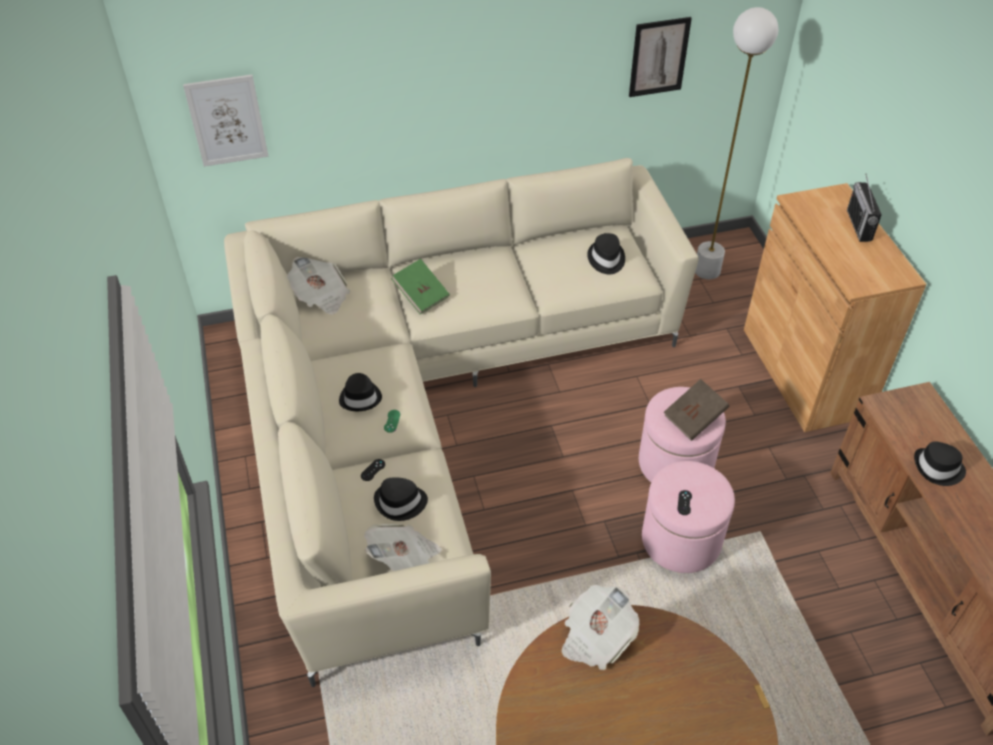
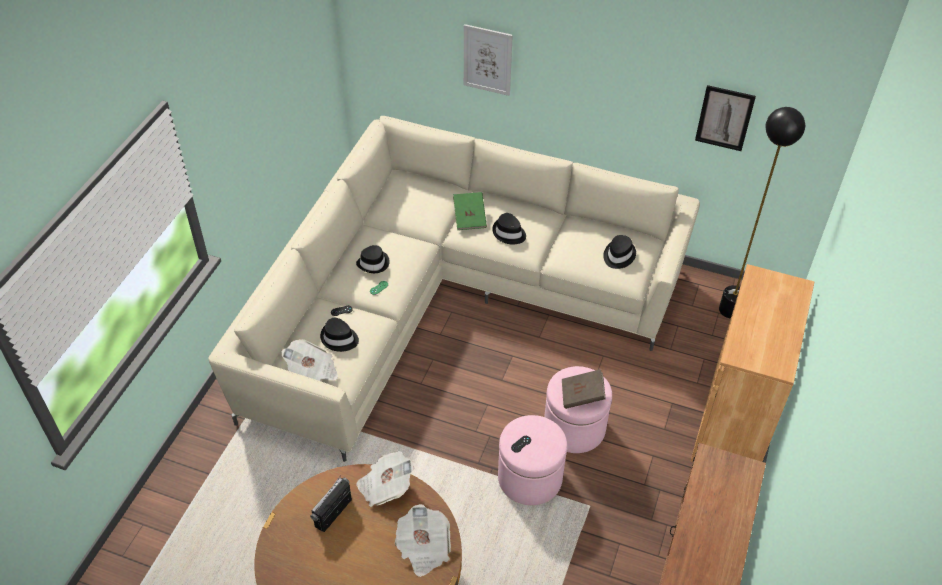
camera: 35 degrees right, 0 degrees up
(227, 120) = (390, 41): picture -> picture (487, 60)
(321, 296) = (407, 188): newspaper -> newspaper (423, 548)
(707, 271) = (730, 310): white floor lamp -> black floor lamp
(859, 225) = (787, 316): radio -> radio (333, 513)
(938, 468) = (704, 521): black hat -> black hat (509, 233)

